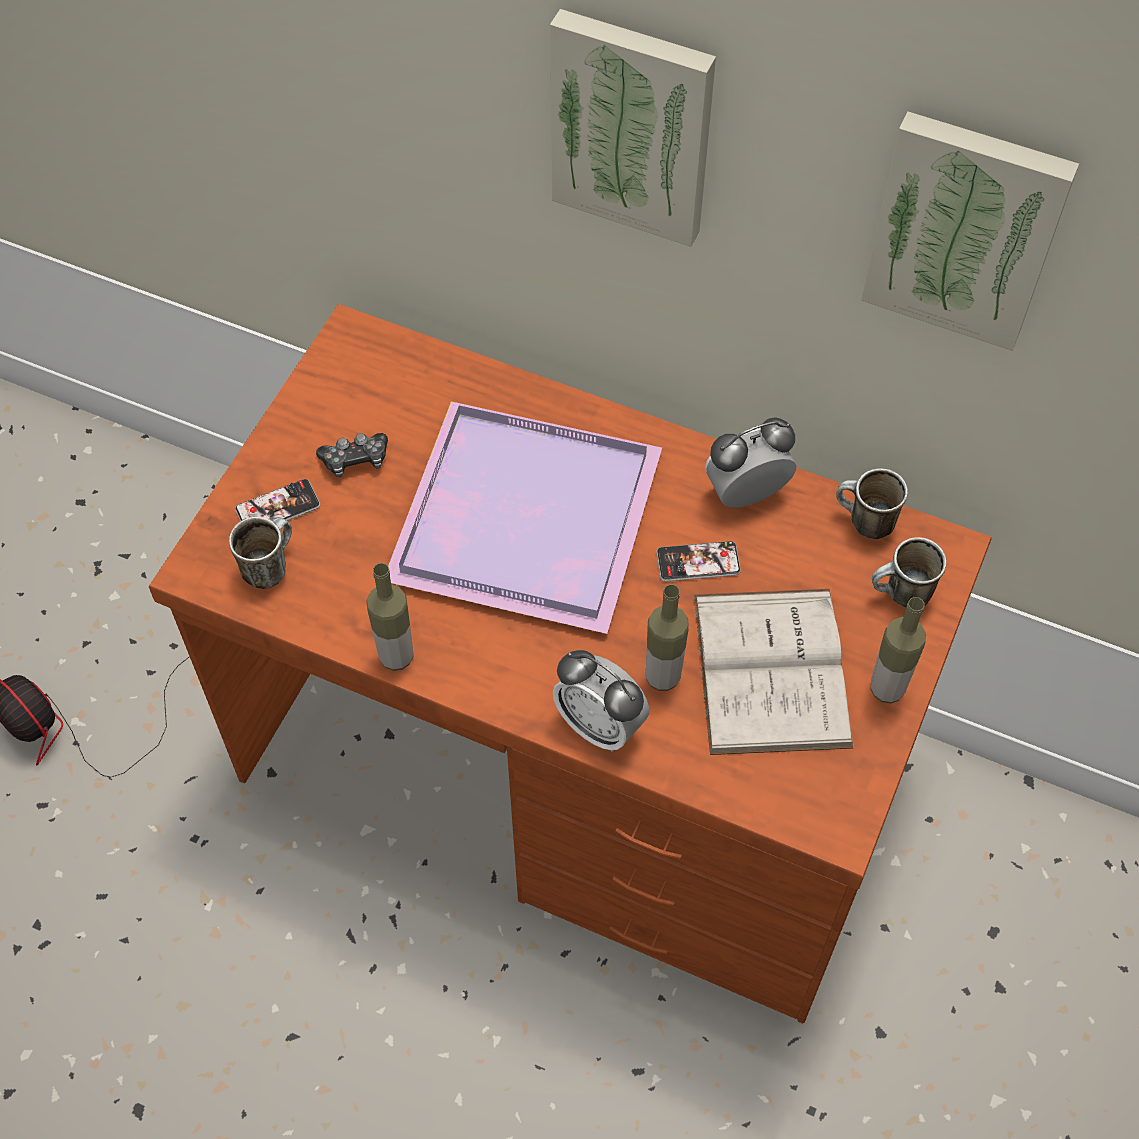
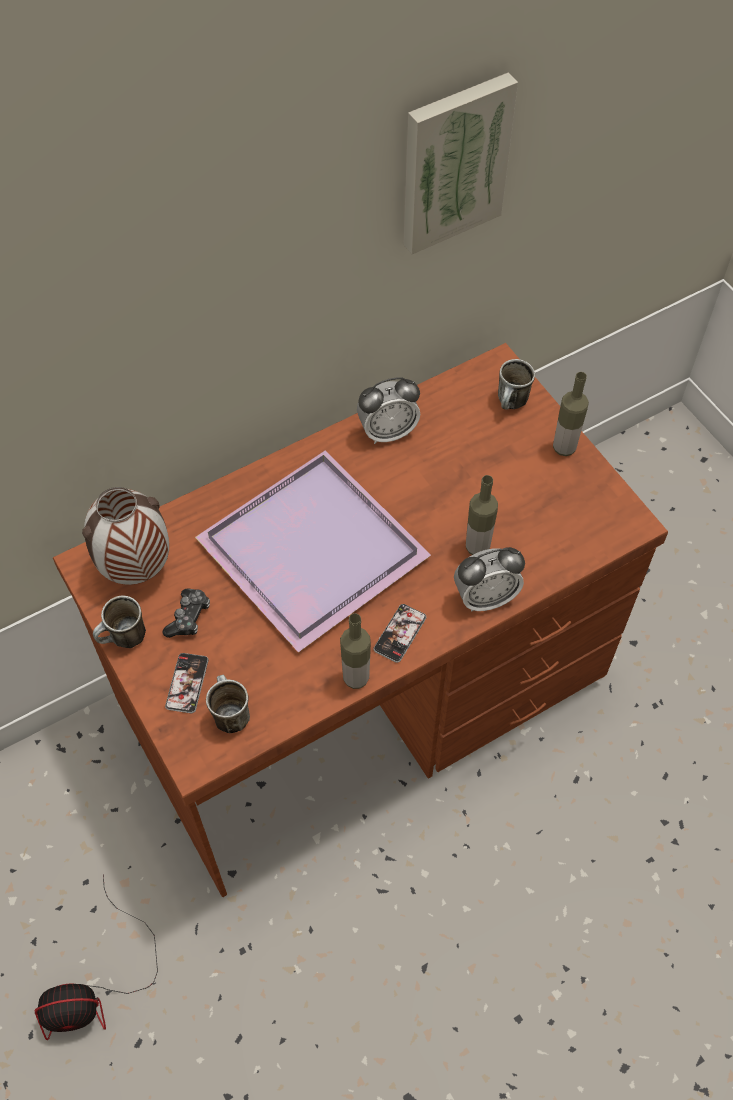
camera: 55 degrees left, 0 degrees up
(376, 380) = (136, 570): none -> vase
(633, 125) = (237, 255): picture -> none
(698, 562) = (414, 483): phone -> phone (400, 633)
(746, 494) = (387, 432): alarm clock -> alarm clock turned 120 degrees counterclockwise
(771, 670) = (512, 492): white book -> none
(863, 523) = (452, 391): mug -> mug (124, 640)

